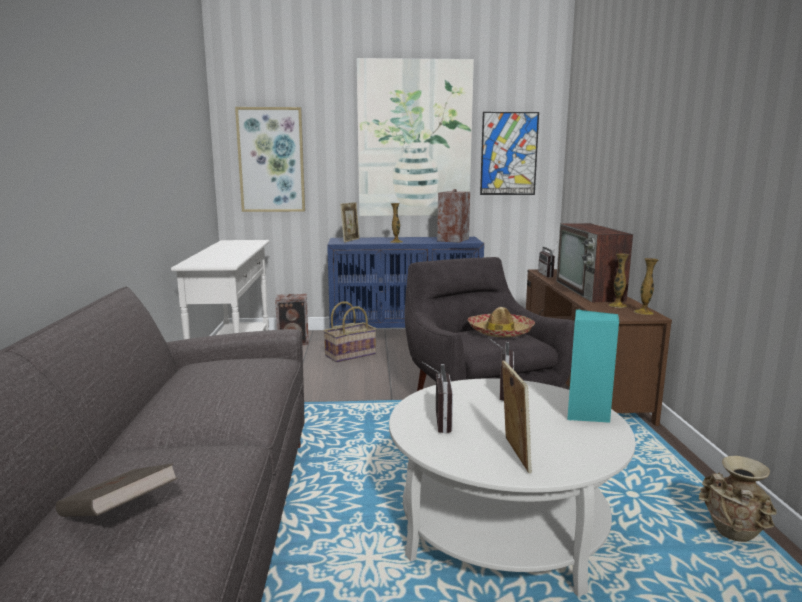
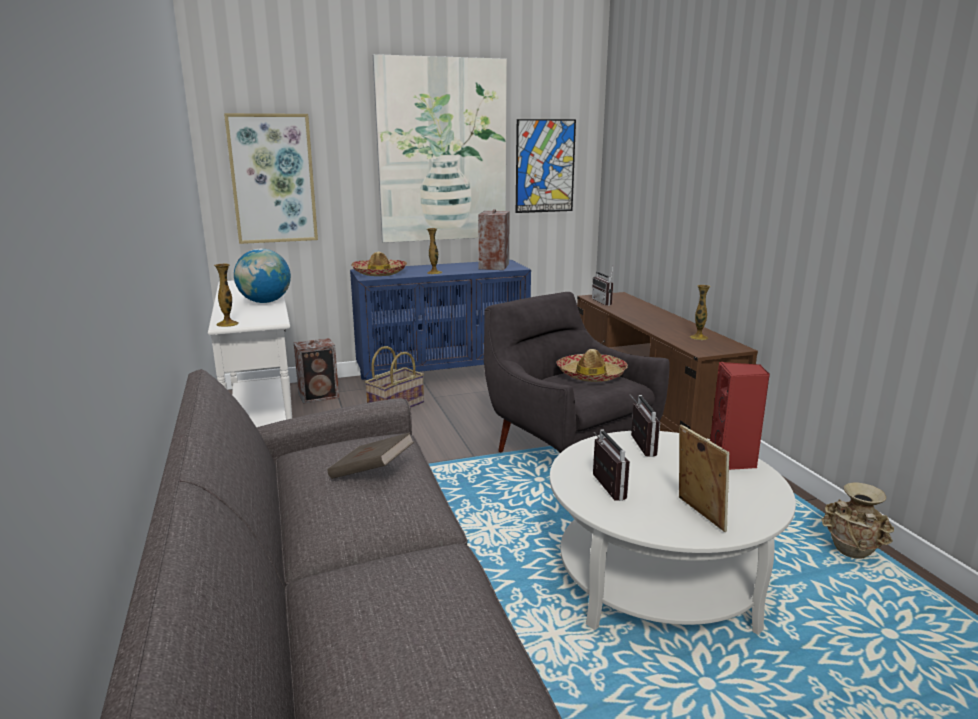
camera: 15 degrees left, 5 degrees up
(118, 515) = (409, 648): brown book -> brown book (371, 473)
(236, 253) = (265, 302): none -> globe
(350, 240) = (379, 273): picture frame -> hat
(588, 414) = (732, 461): turquoise speaker -> red speaker
(590, 291) = (660, 321): television -> none
(643, 312) = (728, 344): vase -> vase (227, 324)

